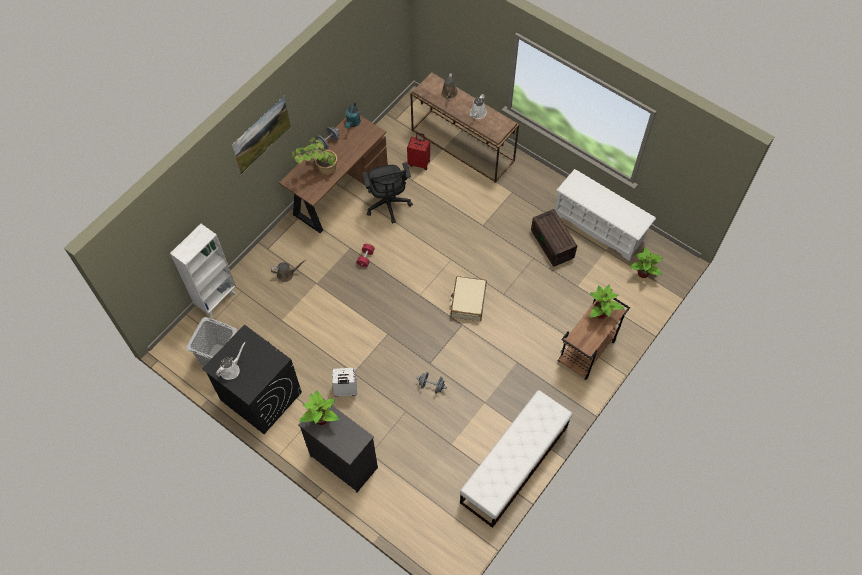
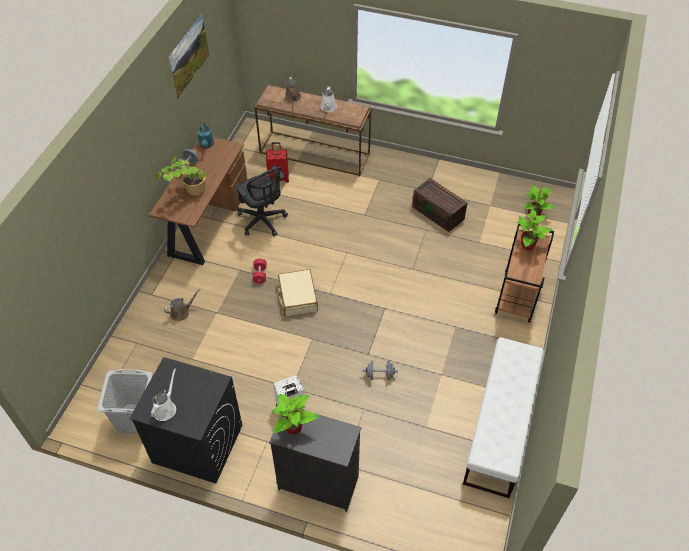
camera: 20 degrees left, 10 degrees down
(217, 299) = (112, 359): white bookcase -> none
(264, 142) = (128, 162): picture -> picture (191, 66)
(468, 302) = (381, 285): beige suitcase -> beige suitcase (297, 297)
(599, 227) = (474, 187): white shoe rack -> none

